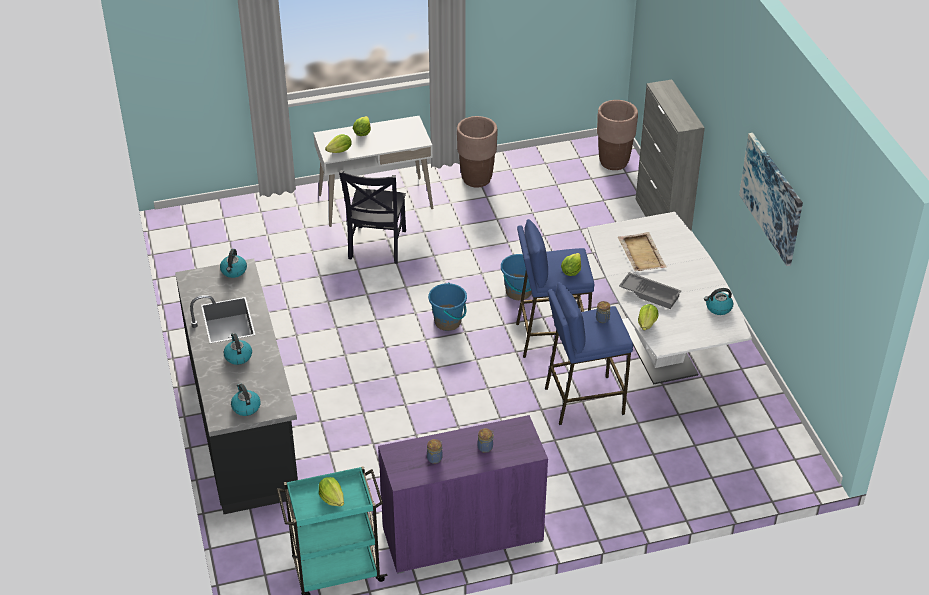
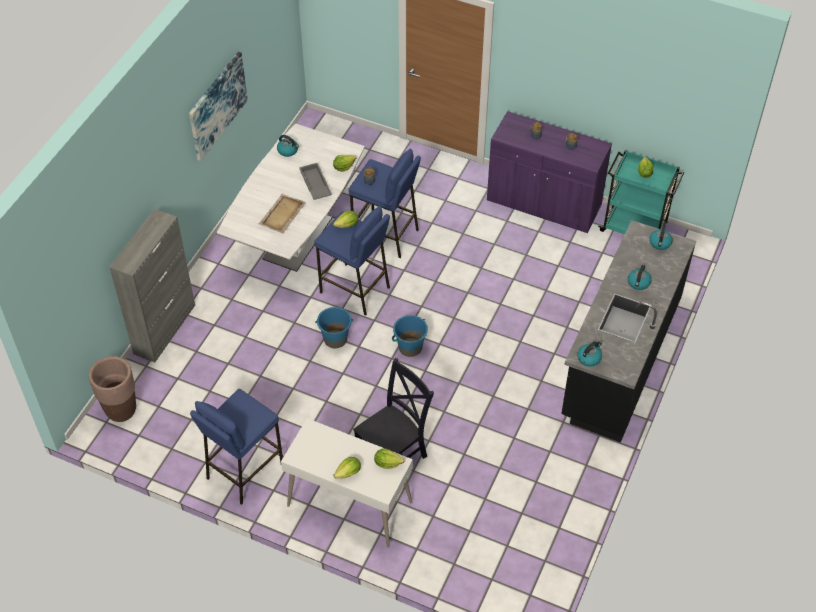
camera: 140 degrees left, 10 degrees up
(476, 179) = (244, 471): brown planter -> blue stool

